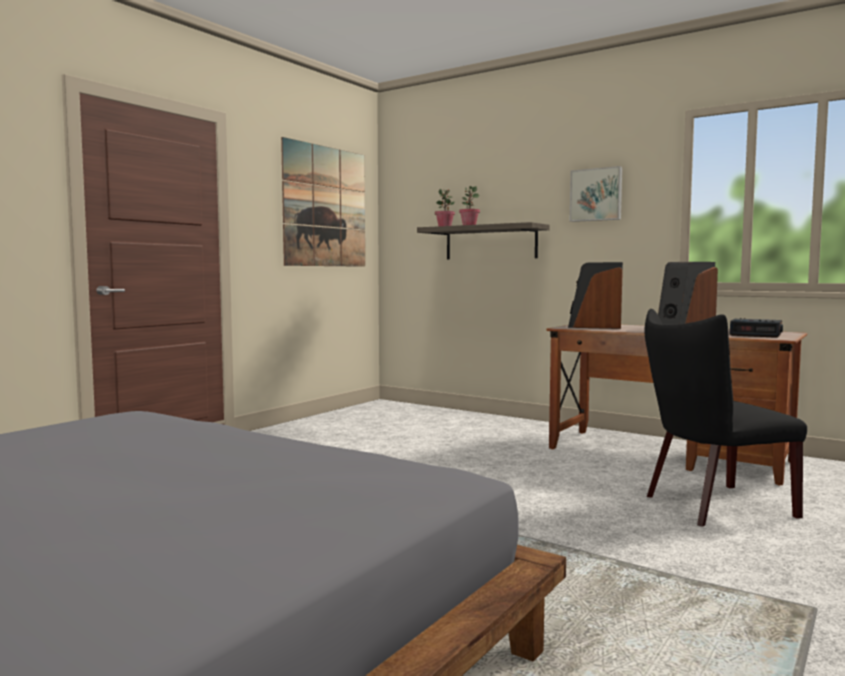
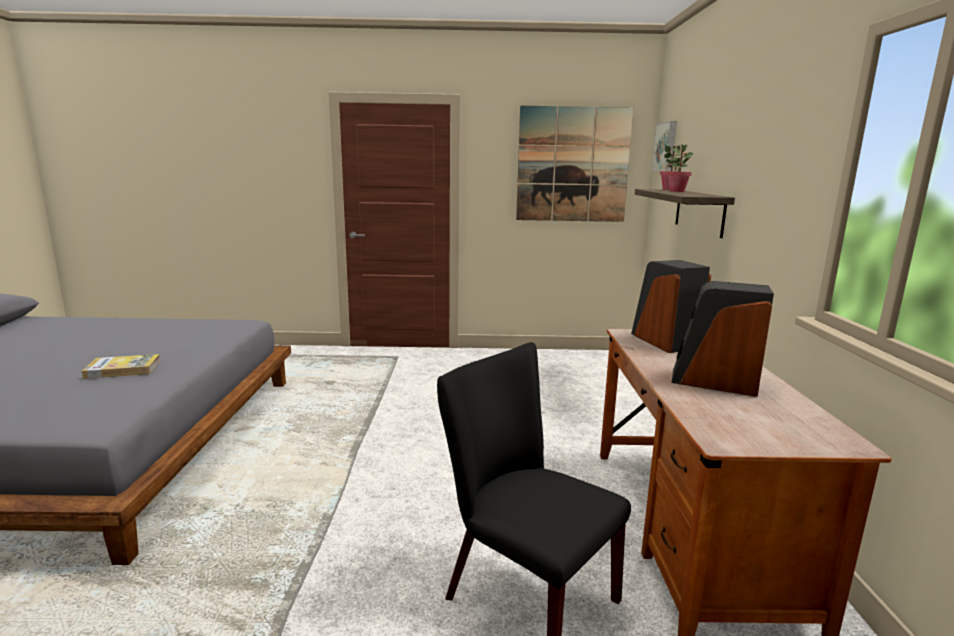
camera: 55 degrees right, 10 degrees up
(233, 462) = (123, 369): none -> book
(596, 195) = (771, 162): picture -> picture (666, 146)
(756, 334) = (748, 424): alarm clock -> none

